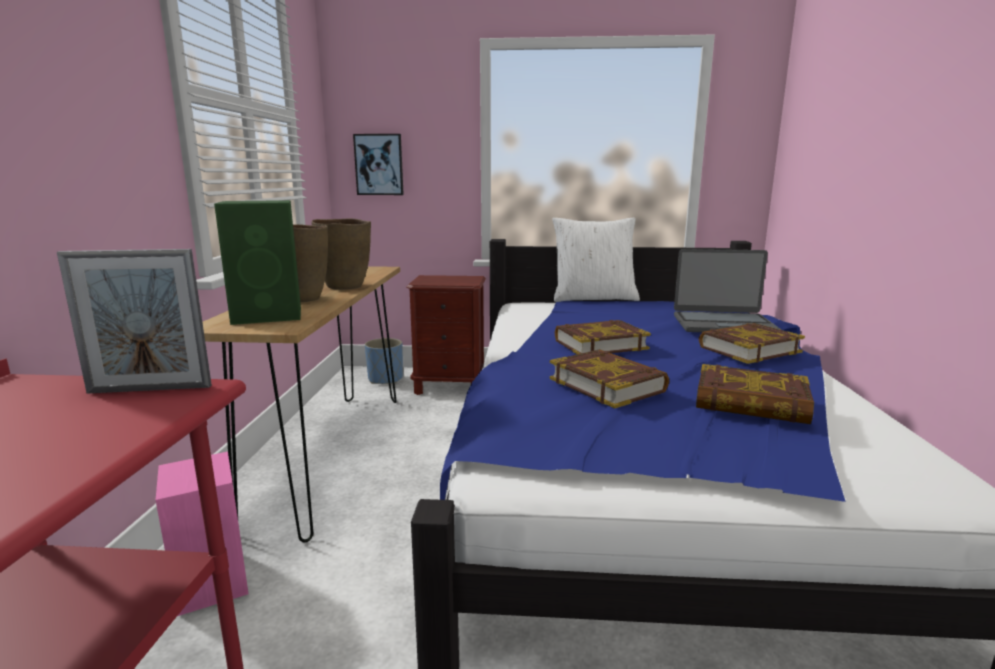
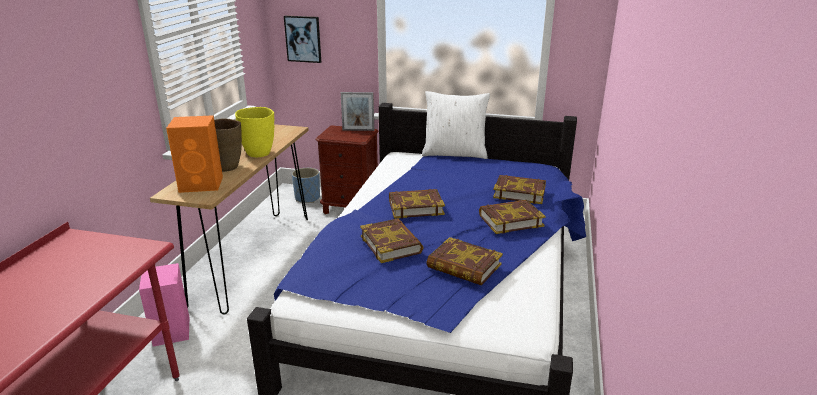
camera: 10 degrees right, 10 degrees up
(150, 389) = (130, 246): picture frame -> picture frame (358, 130)
(270, 315) = (202, 184): green speaker -> orange speaker
(346, 286) = (259, 153): brown vase -> yellow vase
(723, 324) = (519, 193): laptop -> book

